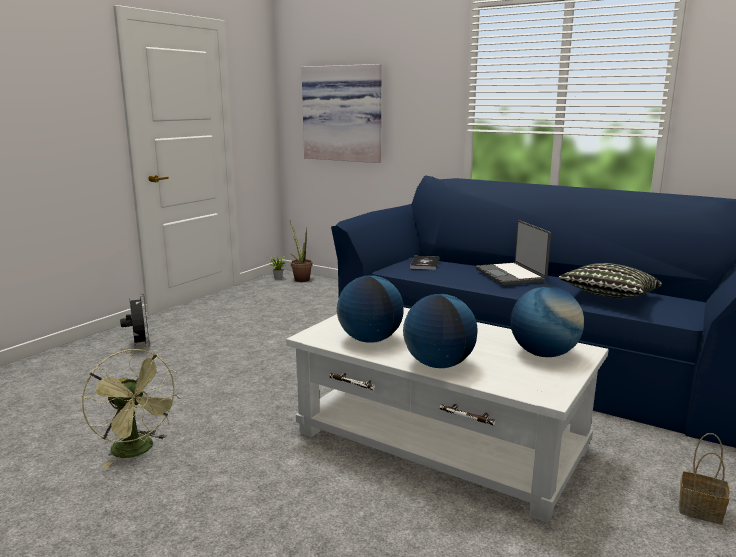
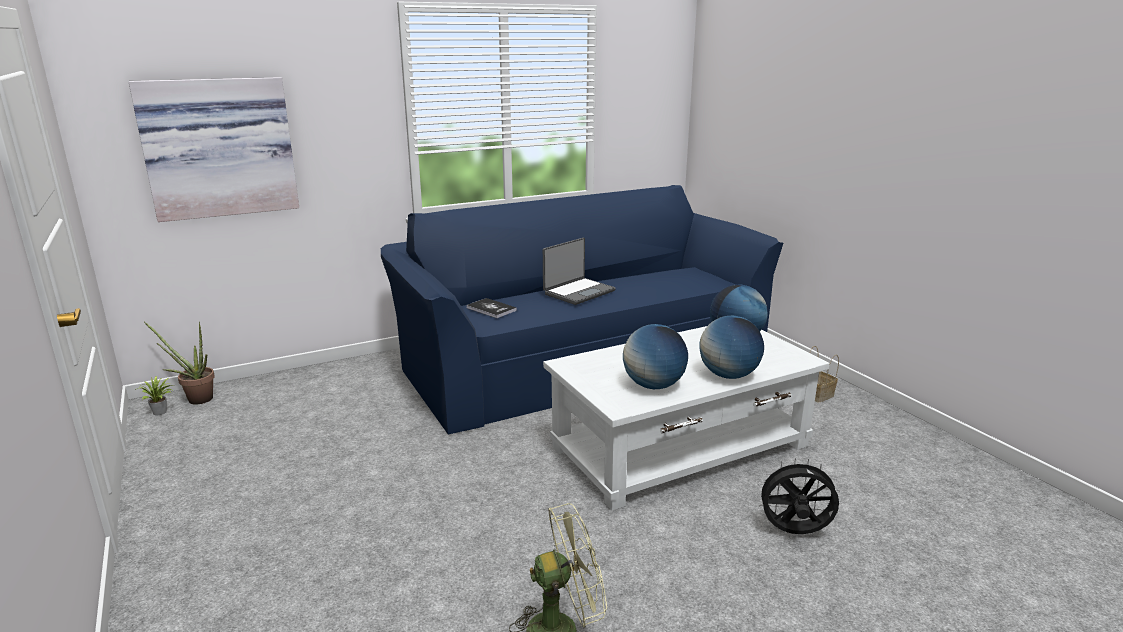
camera: 60 degrees left, 5 degrees up
(140, 346) = (239, 581): black fan -> black fan (794, 533)
(511, 275) = (578, 292): laptop -> laptop turned 60 degrees counterclockwise
(609, 297) = (661, 284): pillow -> none

